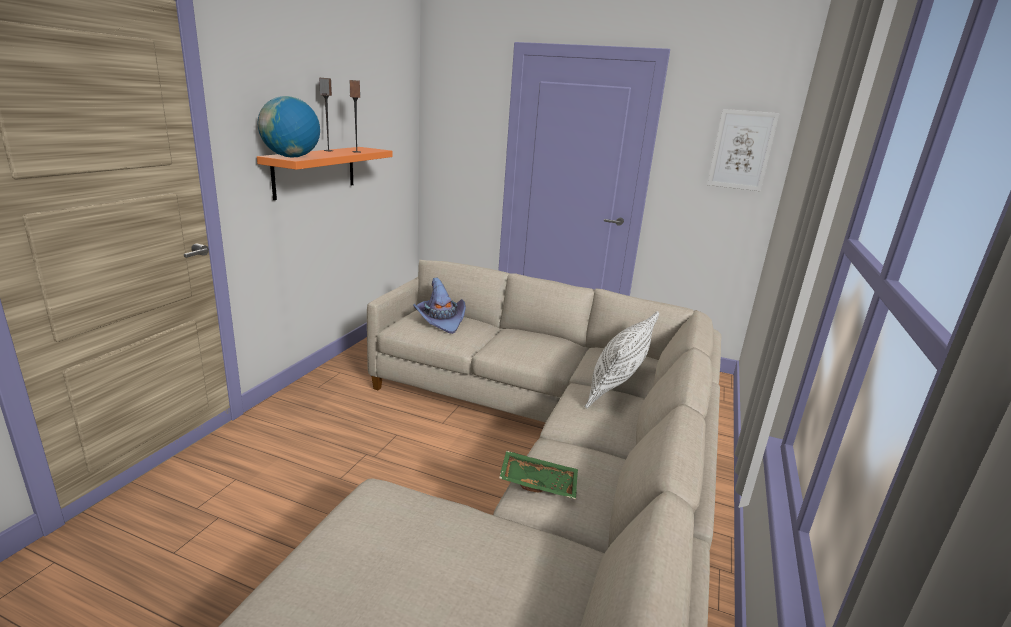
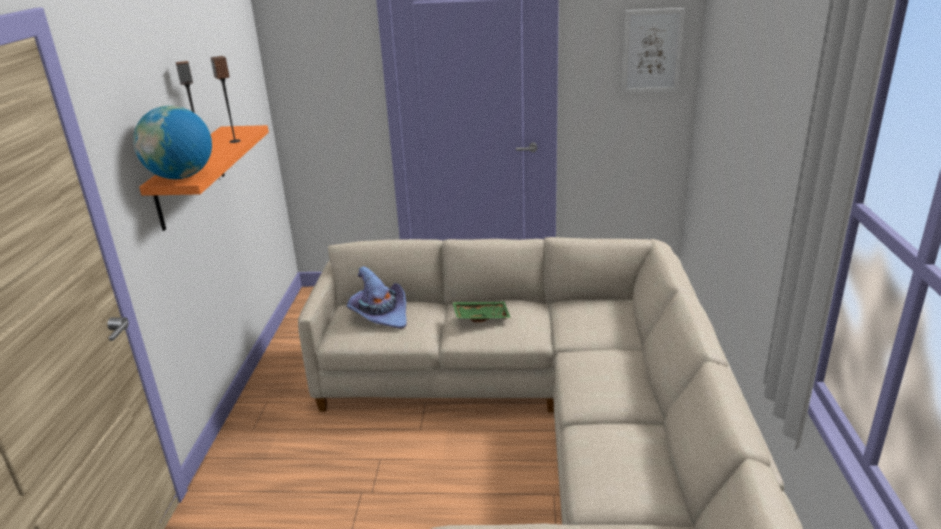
camera: 15 degrees left, 5 degrees up
(538, 482) = (598, 477): green tray -> green tray (481, 316)
(617, 385) = (606, 343): white pillow -> none

